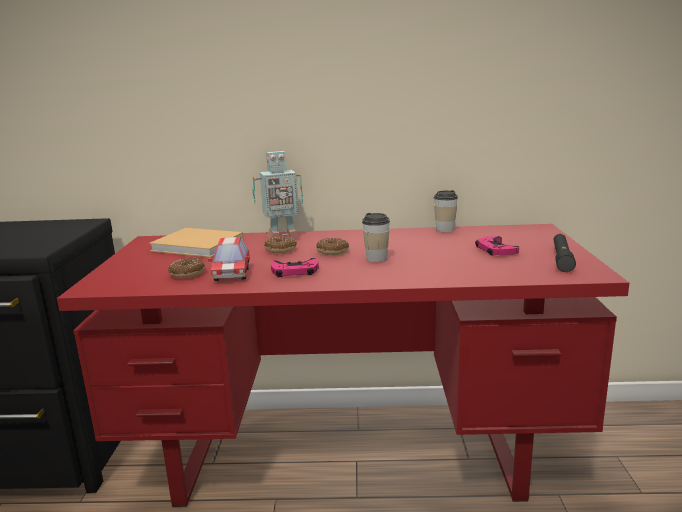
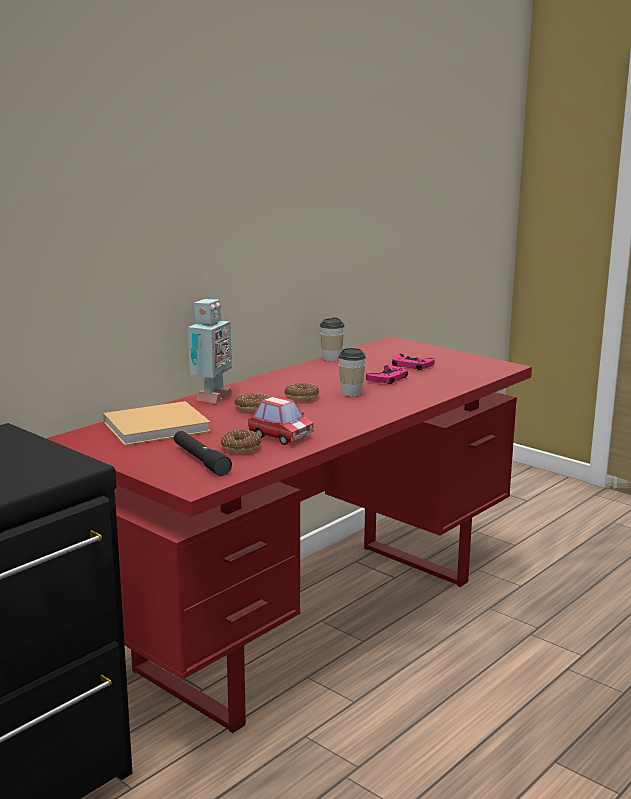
camera: 50 degrees left, 0 degrees up
(295, 271) = (323, 419): pink game controller -> pink game controller (387, 378)
(562, 258) = (464, 361): black flashlight -> black flashlight (200, 460)

